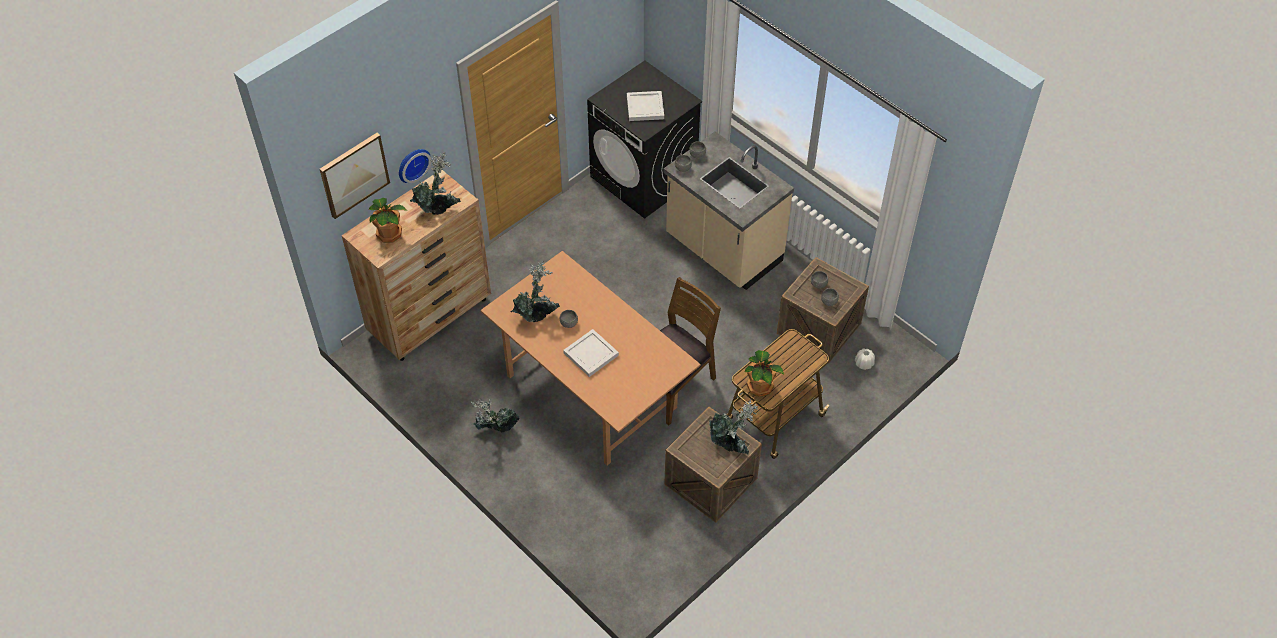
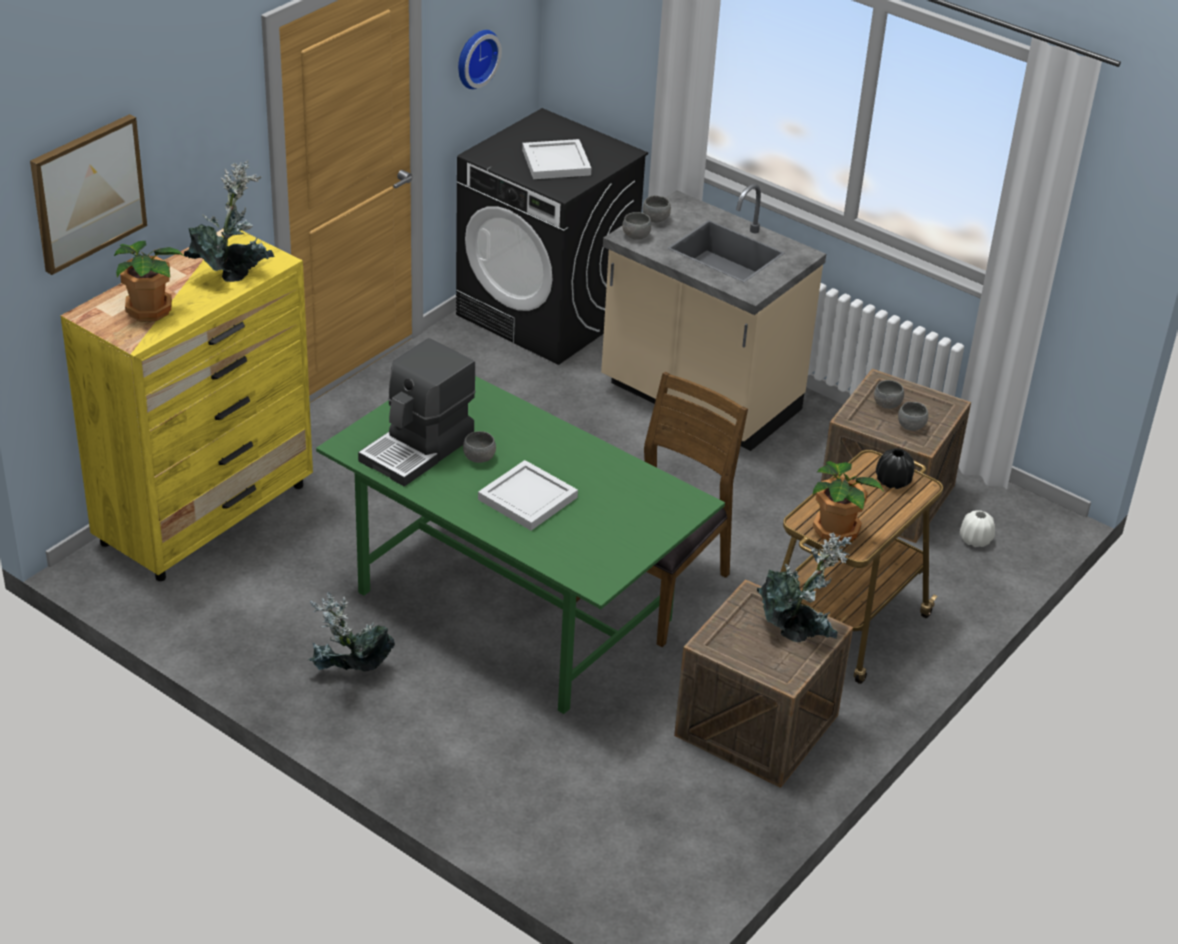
camera: 10 degrees left, 15 degrees down
(412, 164) = (183, 201): wall clock -> wall clock (475, 57)
(430, 316) = (206, 514): brown dresser -> yellow dresser
(536, 315) = (419, 449): potted plant -> coffee machine
(593, 391) = (517, 606): brown dining table -> green dining table
(801, 353) = (893, 481): none -> black vase

